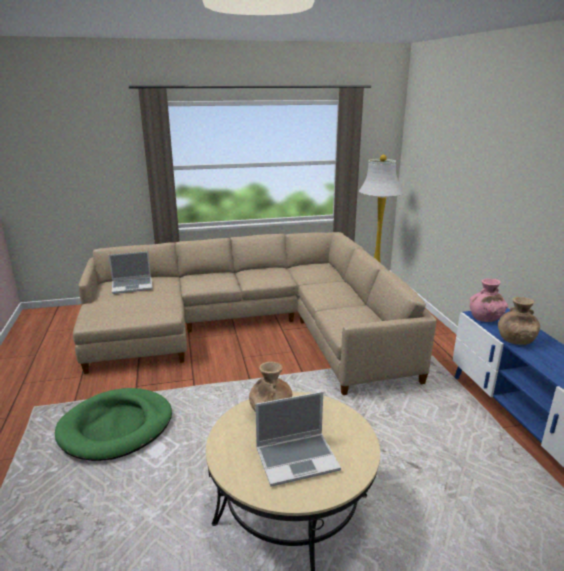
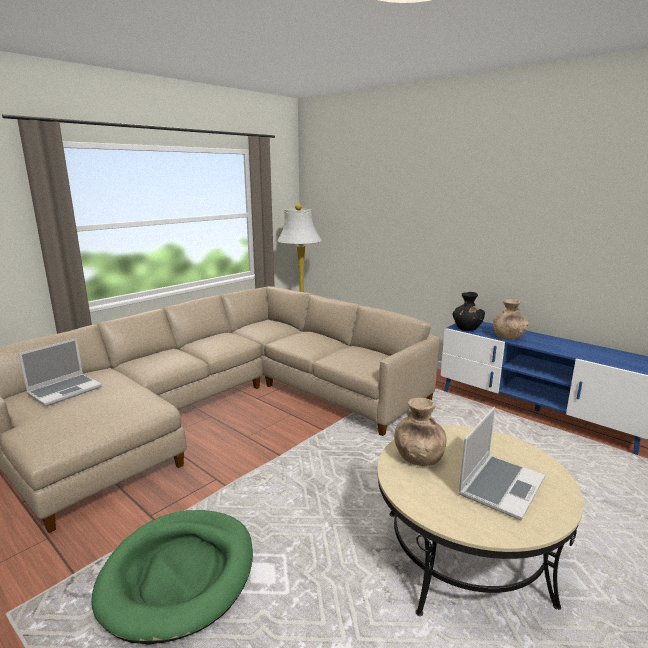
camera: 35 degrees left, 5 degrees down
(485, 318) = (467, 328): pink vase -> black vase

